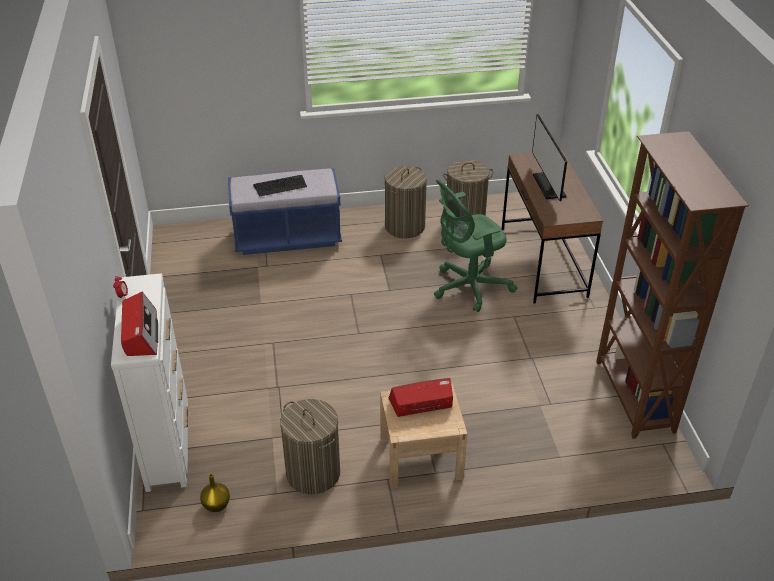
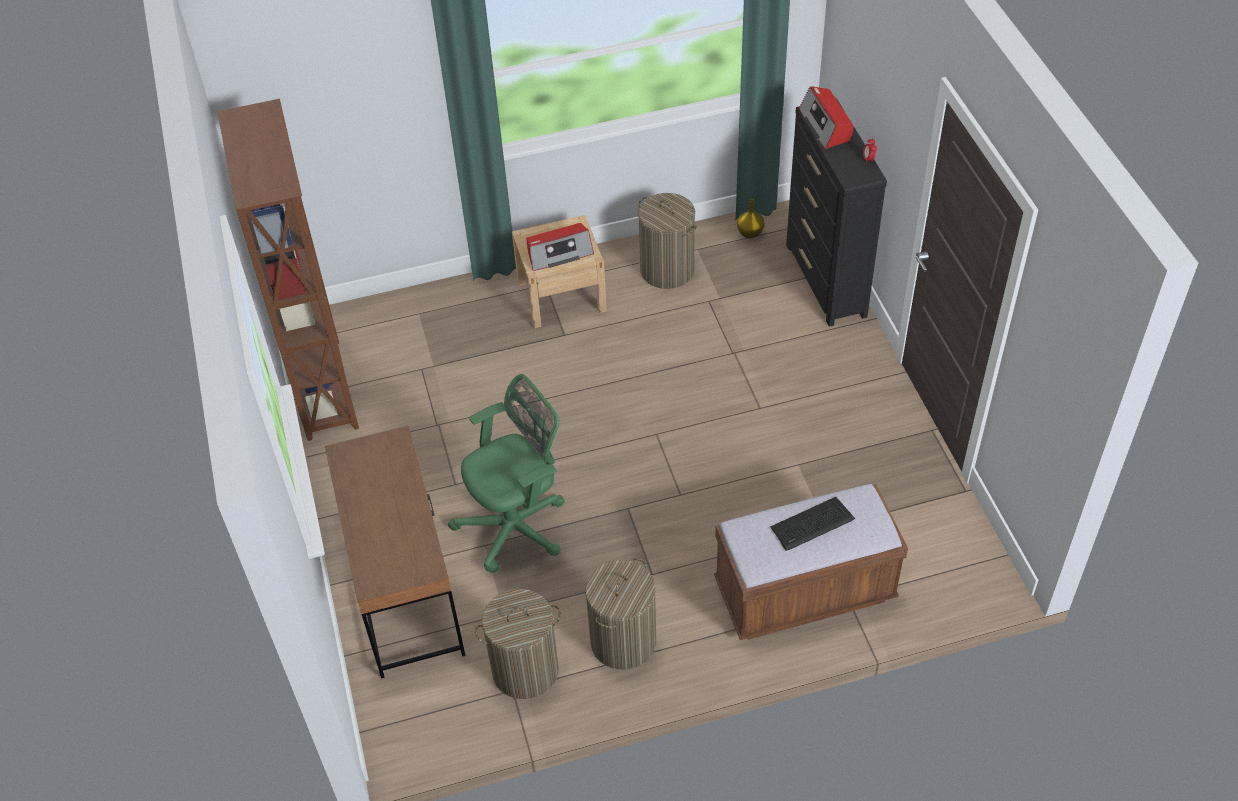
camera: 175 degrees right, 10 degrees up
(167, 442) = (826, 281): white dresser -> black dresser
(287, 237) = (804, 592): blue bench -> brown bench
(549, 185) = (391, 507): monitor -> none

